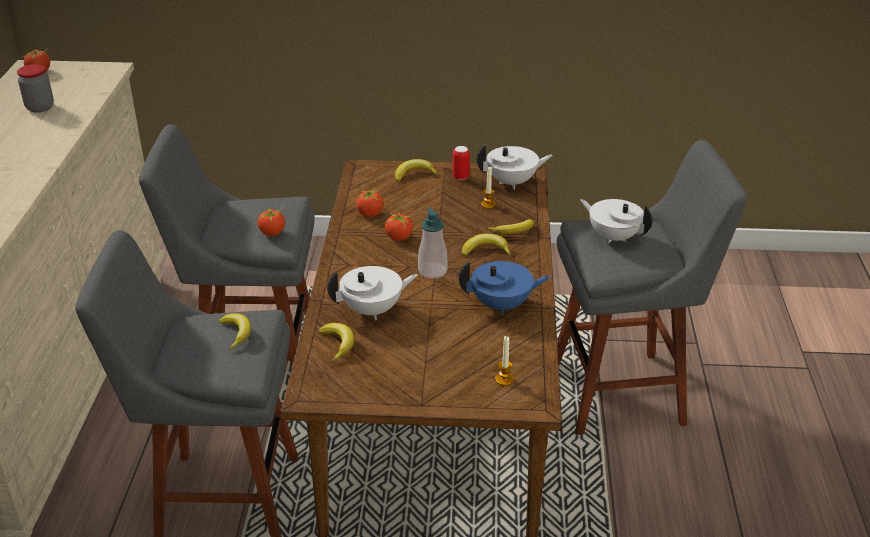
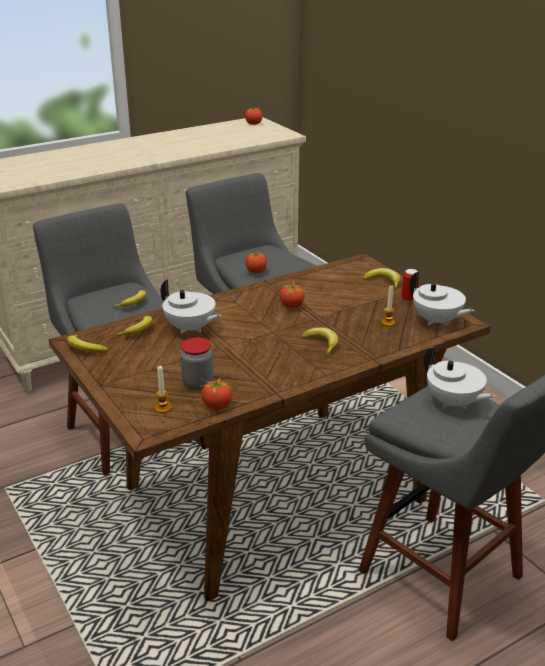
camera: 55 degrees right, 5 degrees down
(40, 107) = (214, 138): jar -> jar (198, 383)
(370, 214) = (306, 285): tomato -> tomato (217, 406)
(432, 271) = (266, 332): soap dispenser -> none
(502, 305) = (257, 375): blue teapot -> none
(513, 232) = (365, 346): banana -> banana (85, 349)
(613, 236) = (453, 403): white teapot -> white teapot turned 135 degrees clockwise

